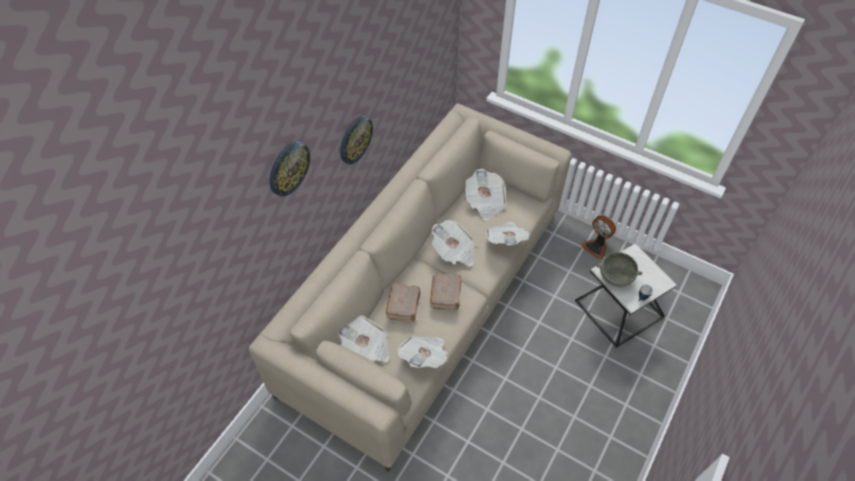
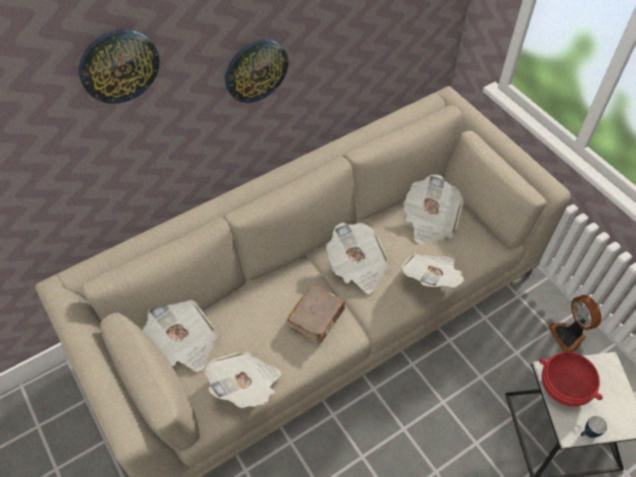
camera: 25 degrees right, 0 degrees up
(404, 306) = (258, 310): brown book -> none
(616, 277) = (564, 387): grey bowl -> red bowl

